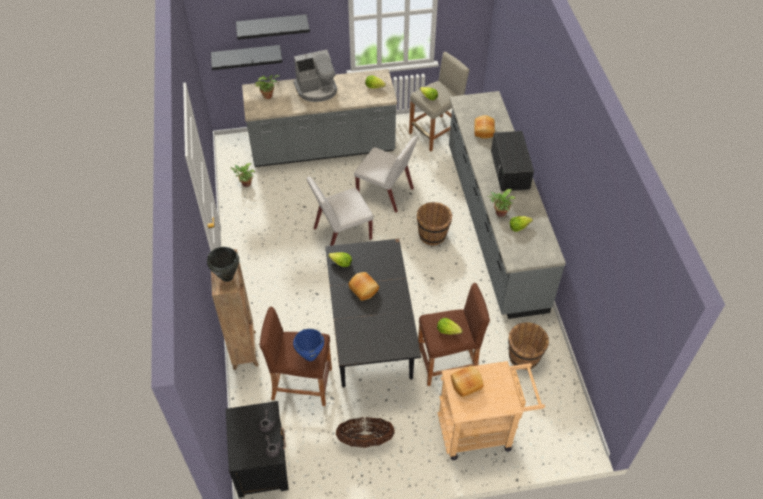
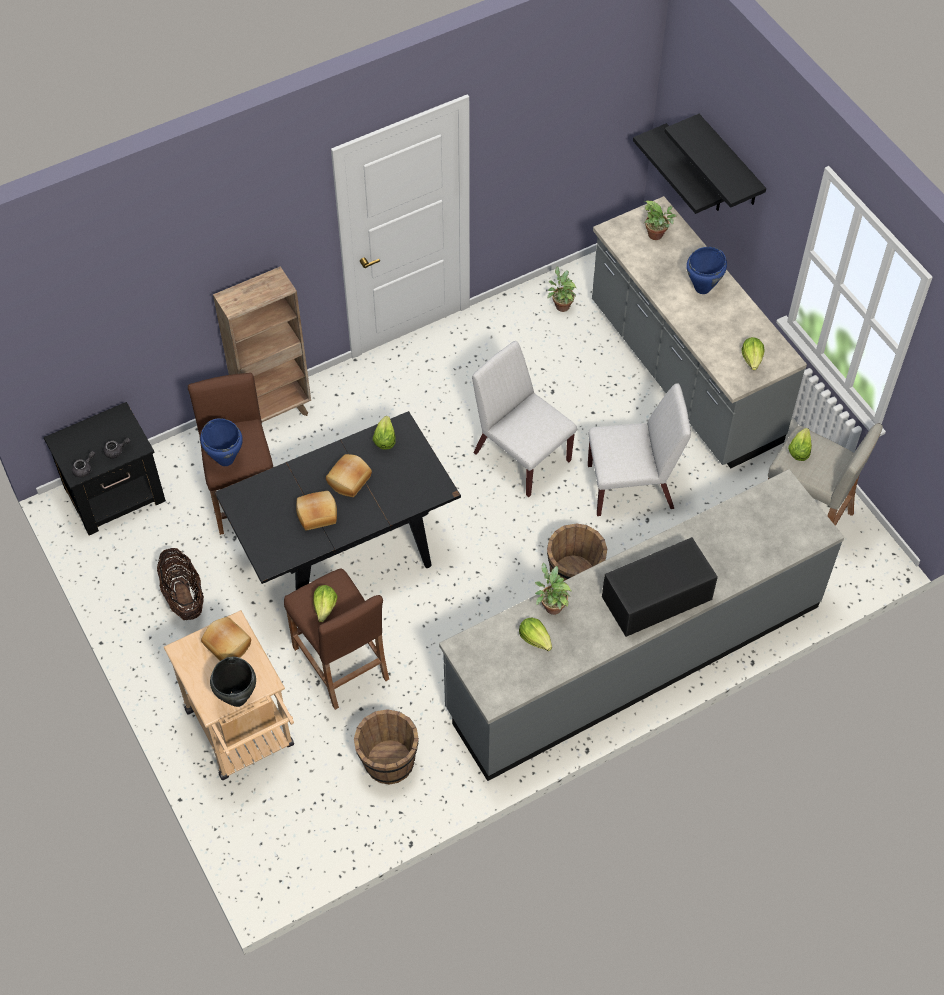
camera: 70 degrees right, 5 degrees up
(227, 277) = (246, 298): black cooking pot -> black cooking pot (237, 699)
(317, 89) = (703, 288): coffee machine -> blue cooking pot
(386, 193) = (631, 486): white chair -> white chair turned 105 degrees counterclockwise
(483, 131) = (729, 538): bread -> bread (317, 514)

